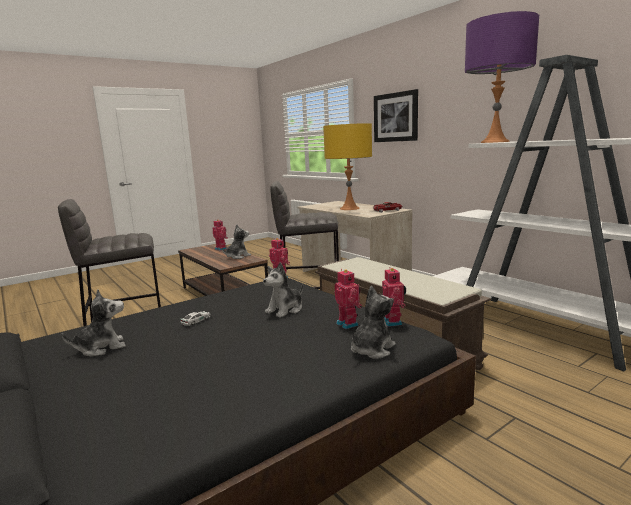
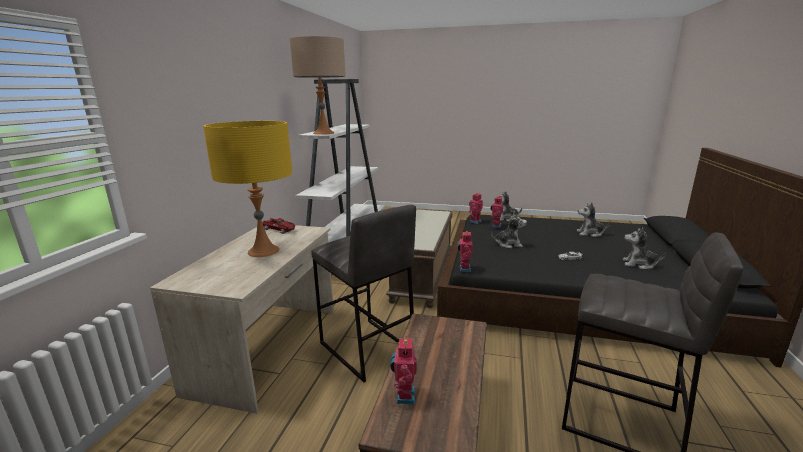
camera: 130 degrees left, 5 degrees up
(237, 256) = (426, 344): plush toy -> plush toy (590, 233)
(395, 117) = (192, 112): picture -> none
(495, 142) = (323, 133): purple table lamp -> beige table lamp

